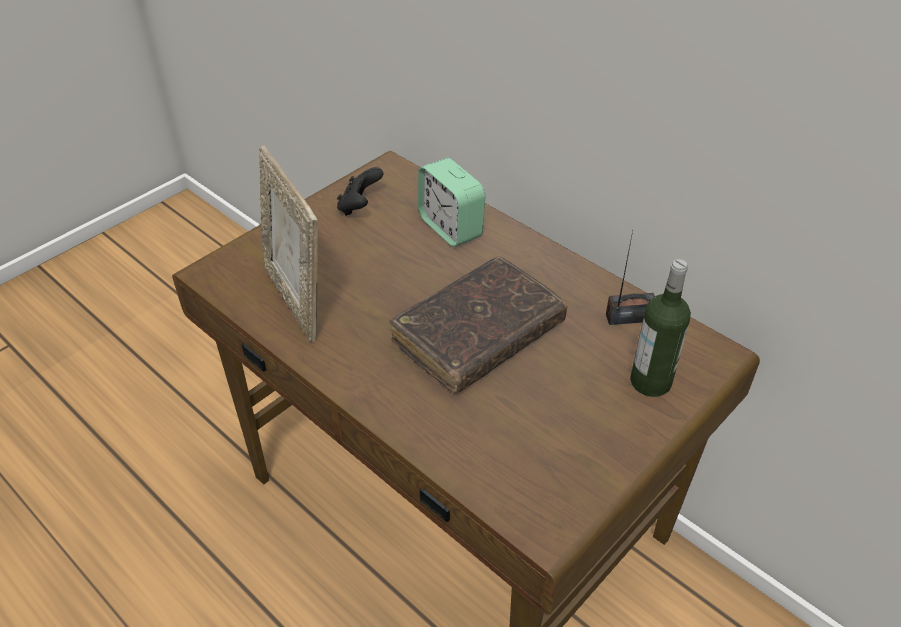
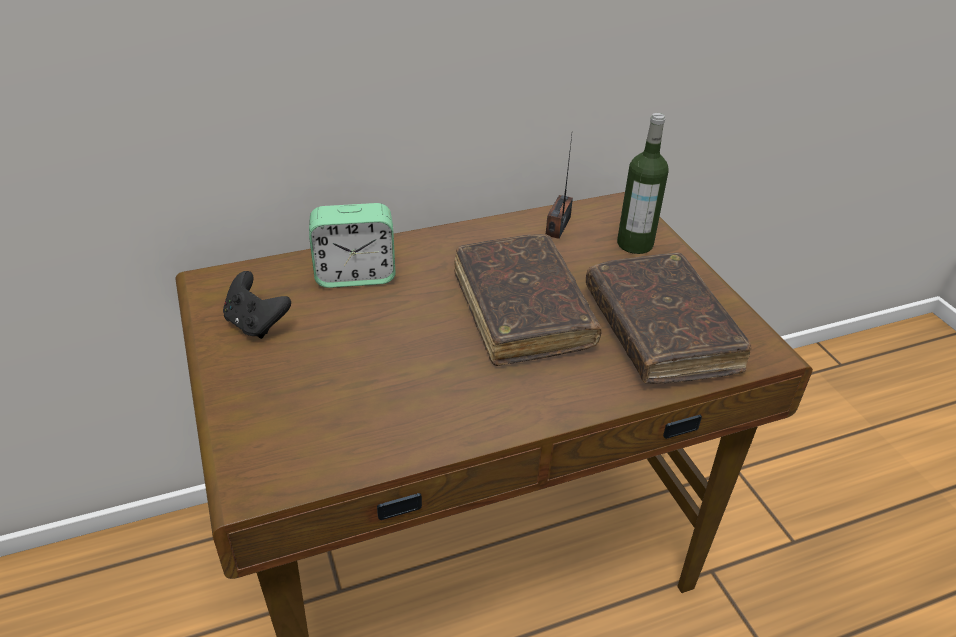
camera: 65 degrees left, 5 degrees down
(297, 299) = (371, 419): picture frame -> none
(519, 437) = (660, 331): none -> brown book

